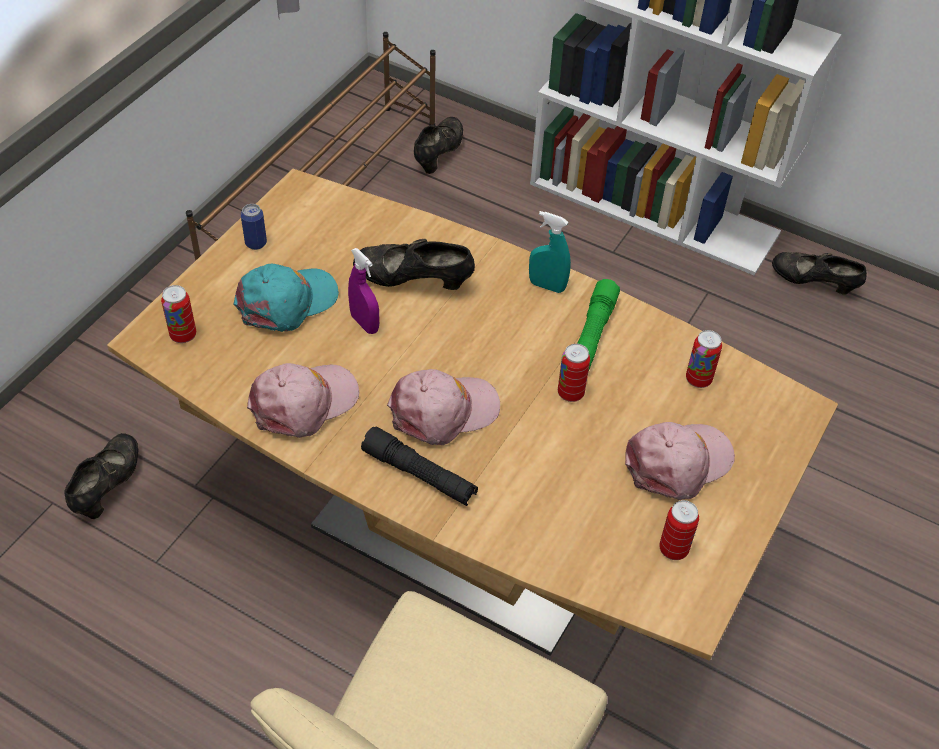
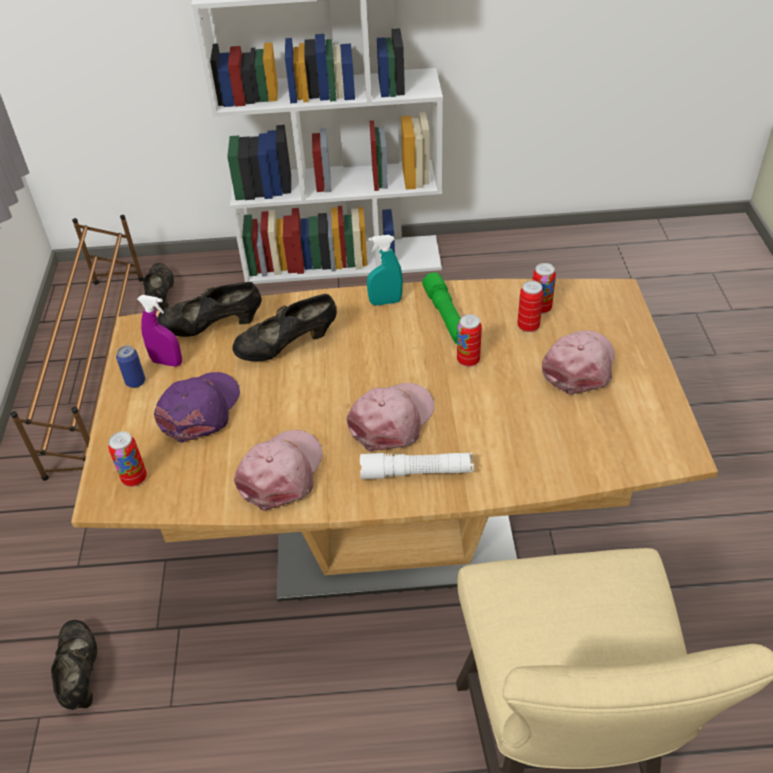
camera: 30 degrees left, 5 degrees down
(287, 302) = (200, 410): turquoise cap -> purple cap
(364, 323) = (276, 393): purple spray bottle -> purple spray bottle (167, 362)
(419, 475) = (416, 472): black flashlight -> white flashlight
(673, 549) = (630, 420): can -> can (528, 326)
(813, 283) = (481, 257): black shoe -> black shoe (213, 327)

